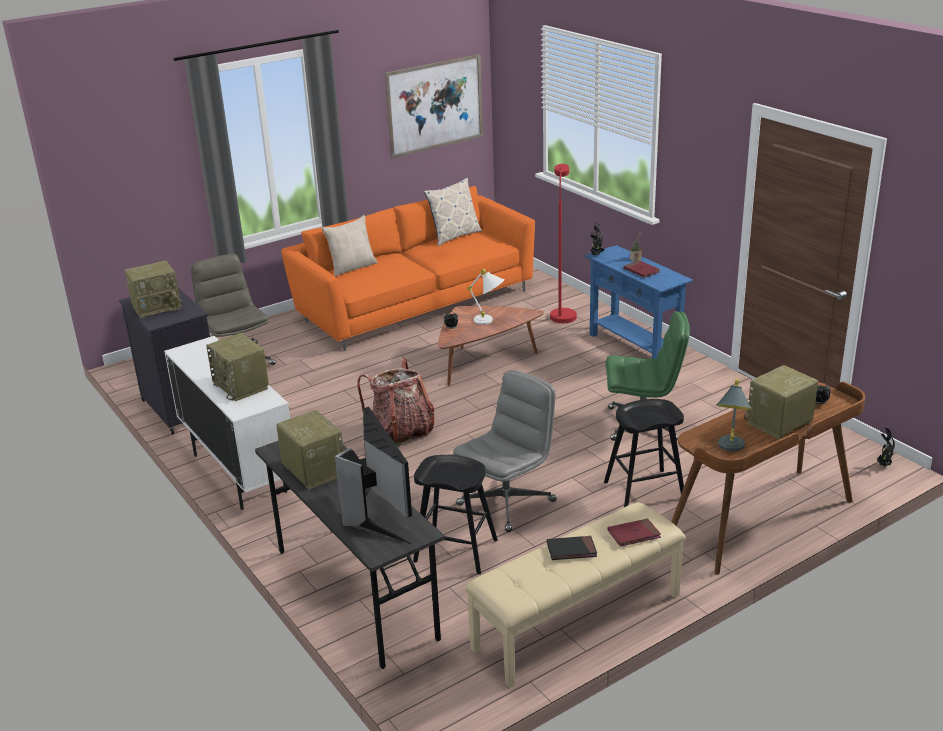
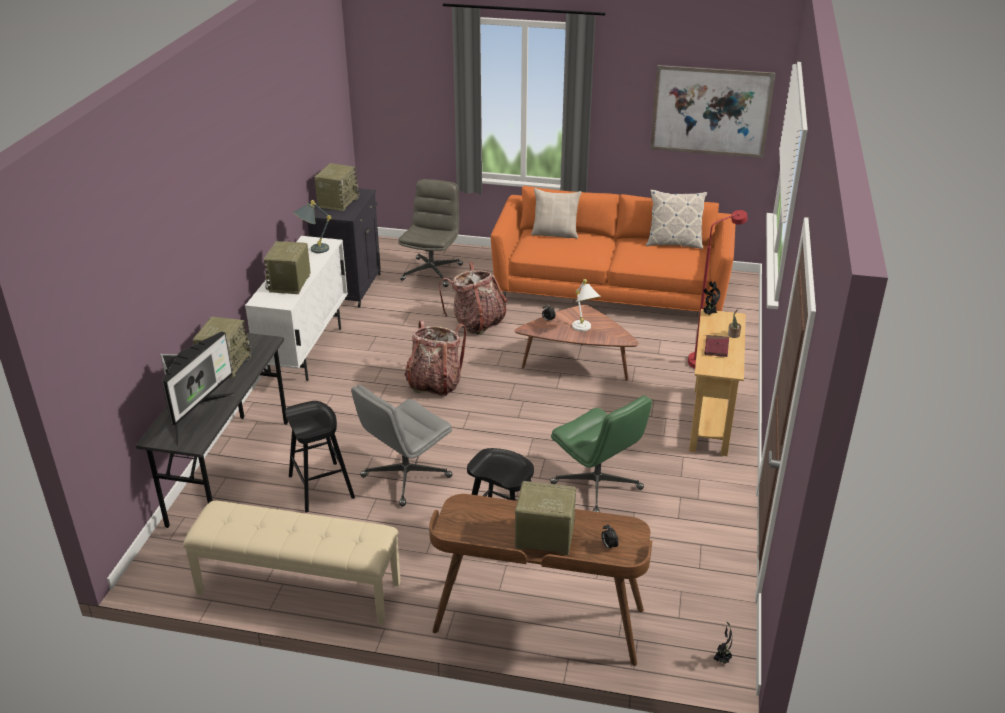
camera: 45 degrees right, 5 degrees up
(157, 307) = (338, 201): radio -> radio turned 90 degrees counterclockwise
(352, 375) = (477, 323): none -> backpack
(507, 502) = (405, 477): grey office chair -> grey office chair turned 135 degrees clockwise
(571, 550) = (290, 525): black book -> none
(634, 347) = (710, 421): blue console table -> beige console table
(634, 534) = (341, 545): red book -> none
(730, 449) = (467, 529): grey table lamp -> grey table lamp (313, 250)

